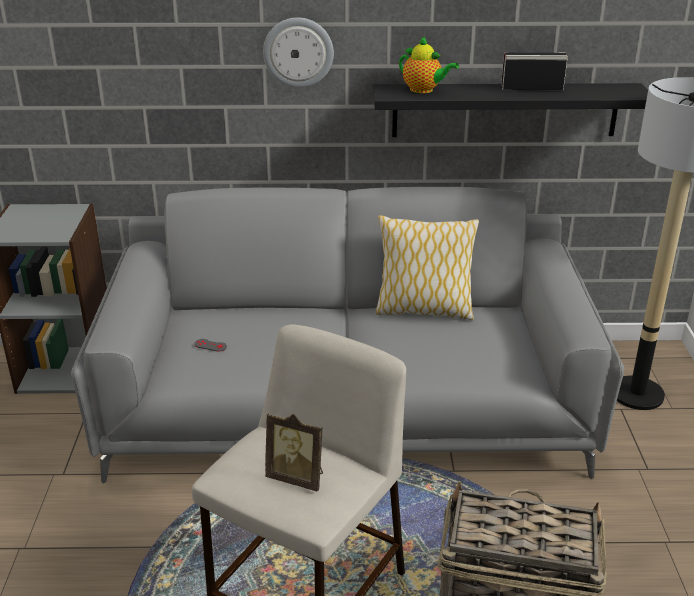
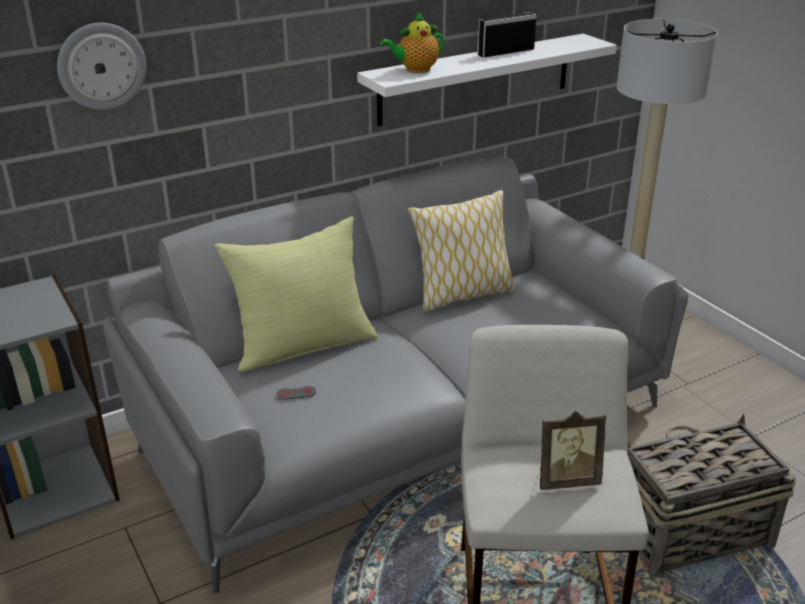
camera: 30 degrees left, 0 degrees up
(255, 311) = (303, 345): none -> yellow pillow
(298, 52) = (281, 48): wall clock -> wall clock (101, 66)
(424, 90) = (415, 69): teapot -> teapot turned 150 degrees clockwise
(505, 110) = (476, 79): black shelf -> white shelf

